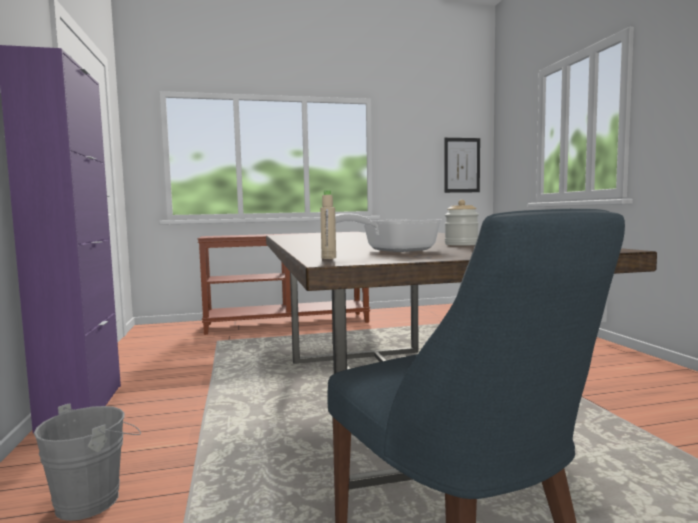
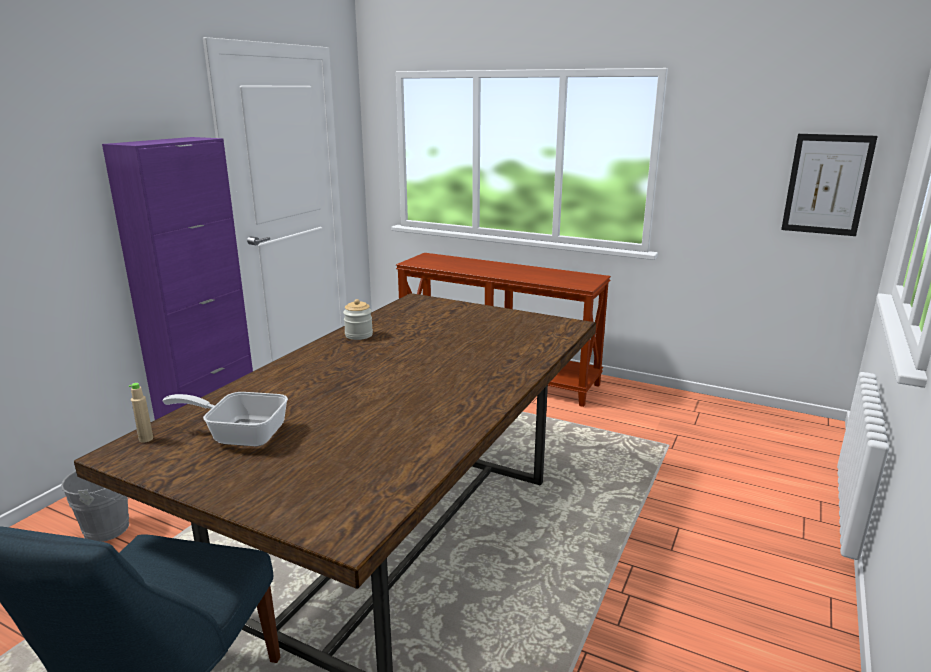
camera: 40 degrees right, 15 degrees up
(461, 244) = (352, 436): jar -> jar (359, 335)

